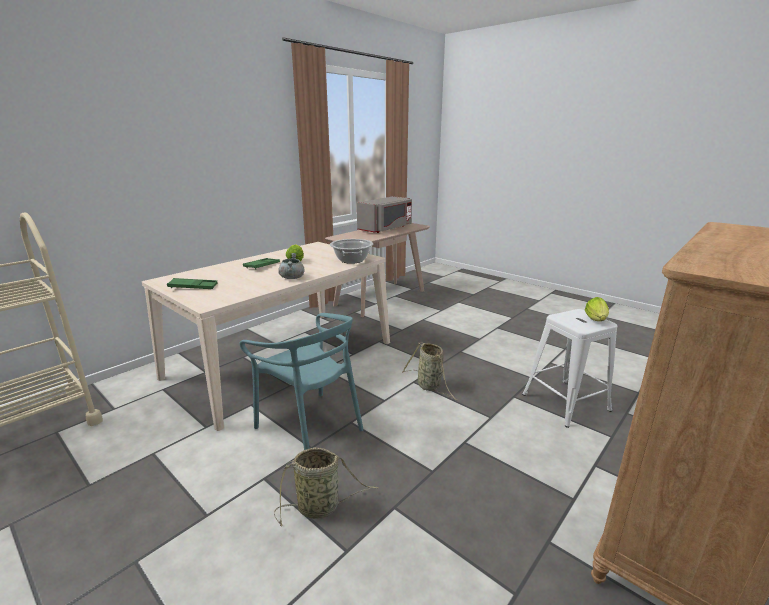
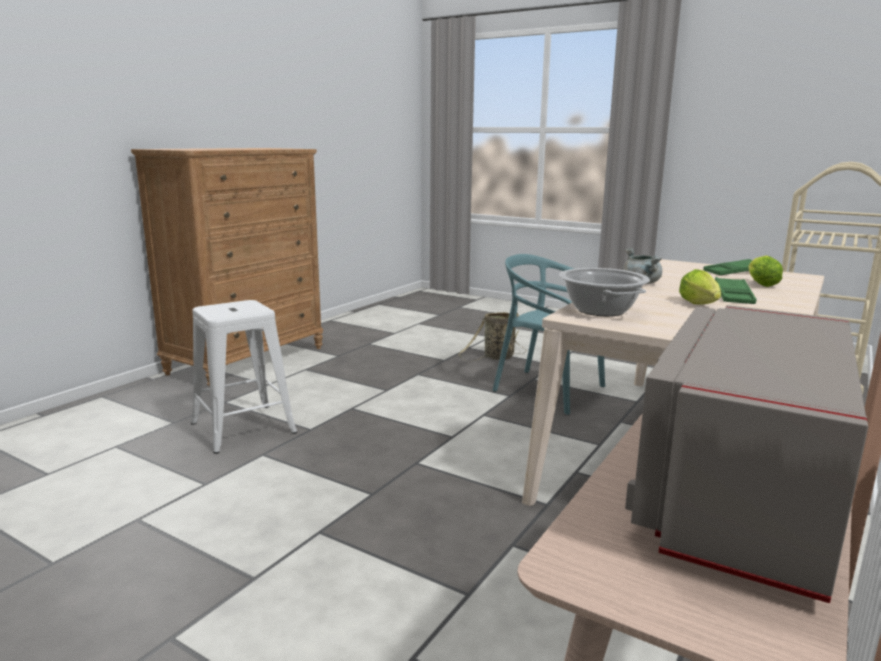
camera: 170 degrees right, 5 degrees down
(430, 386) = (426, 432): basket -> none
(596, 321) = (215, 308): lettuce -> lettuce (760, 284)

